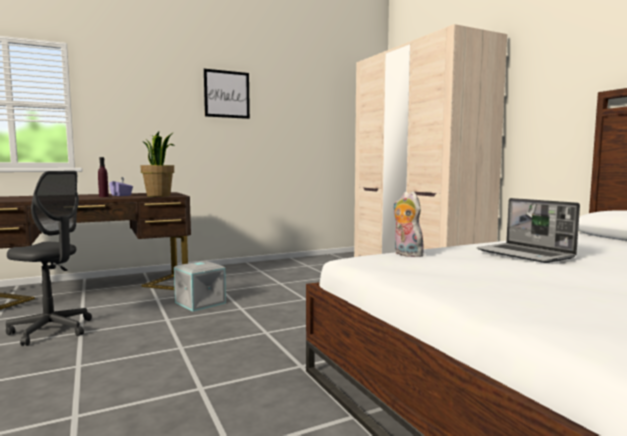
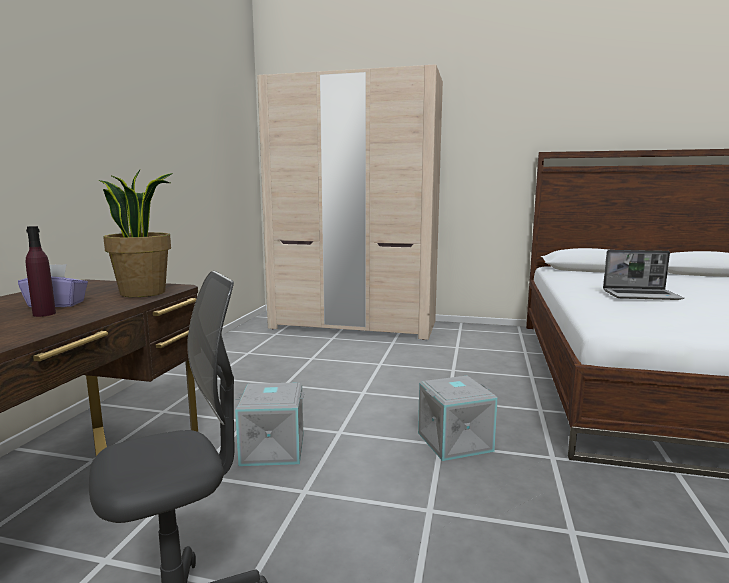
camera: 50 degrees left, 5 degrees up
(227, 94) = (109, 96): picture -> none
(276, 334) = (454, 441): none -> grey storage box
(405, 254) = (608, 314): plush toy -> none

